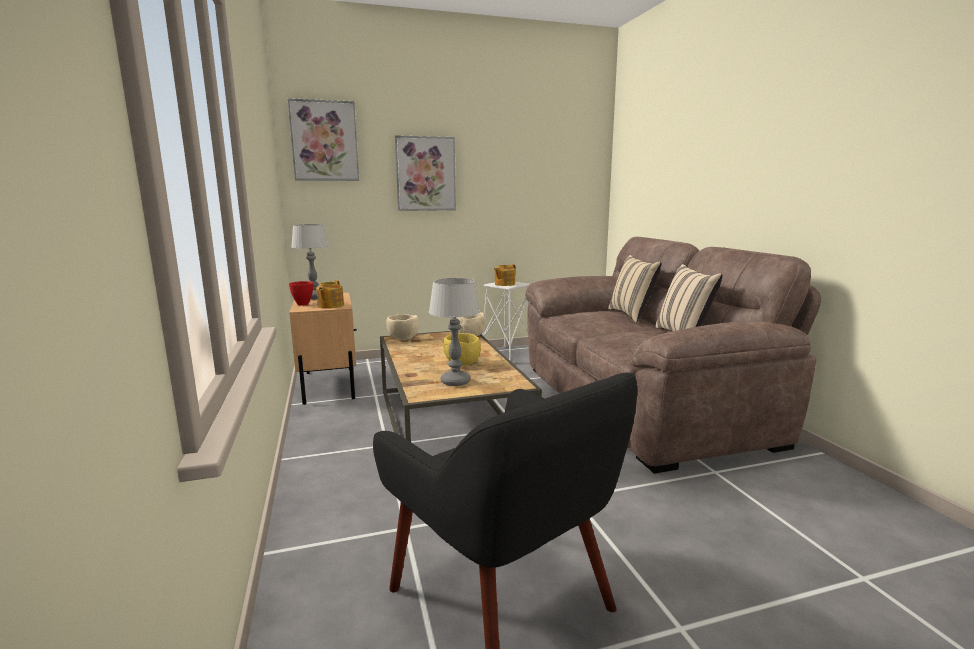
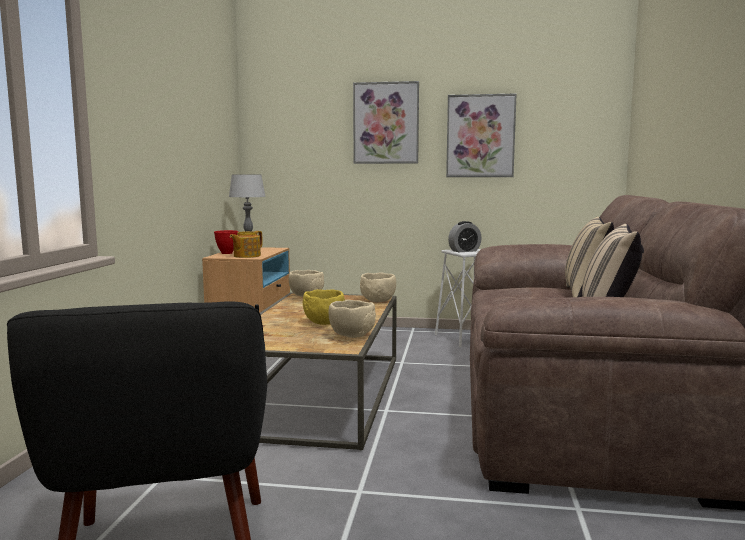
camera: 25 degrees right, 5 degrees down
(324, 141) = (283, 92): picture -> picture (480, 136)
(455, 381) = (288, 337): table lamp -> none
(504, 284) = (464, 251): teapot -> alarm clock
(505, 372) = (352, 336): none -> beige bowl

